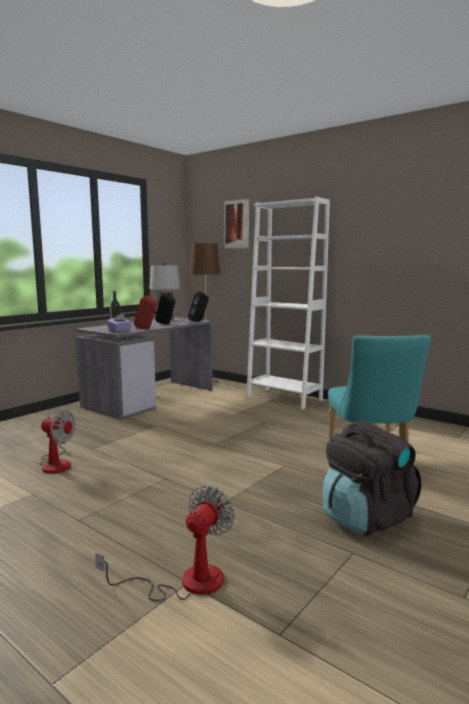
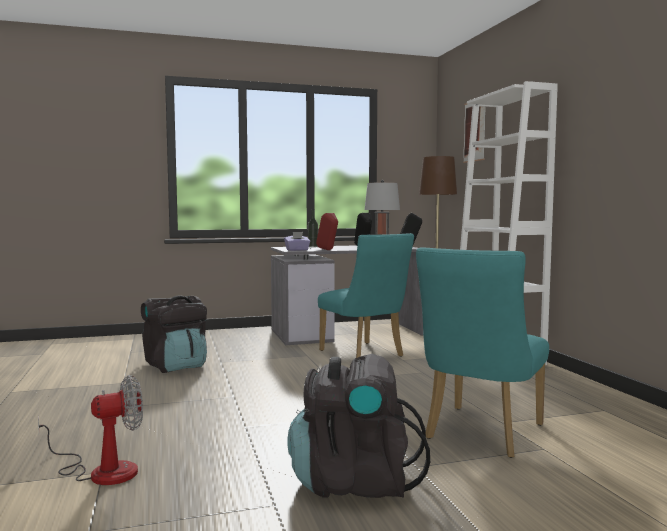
camera: 35 degrees right, 5 degrees down
(56, 463) = (176, 366): fan -> black backpack
(200, 415) = (365, 354): none -> turquoise chair

